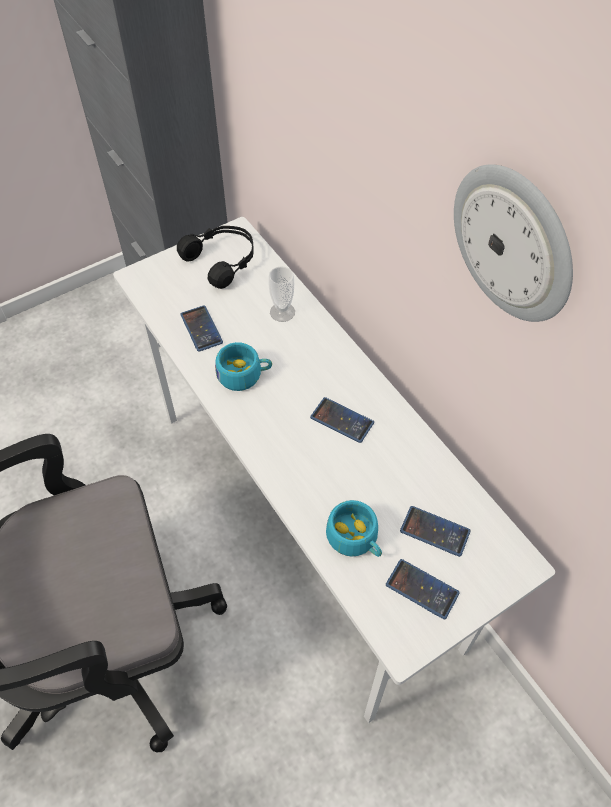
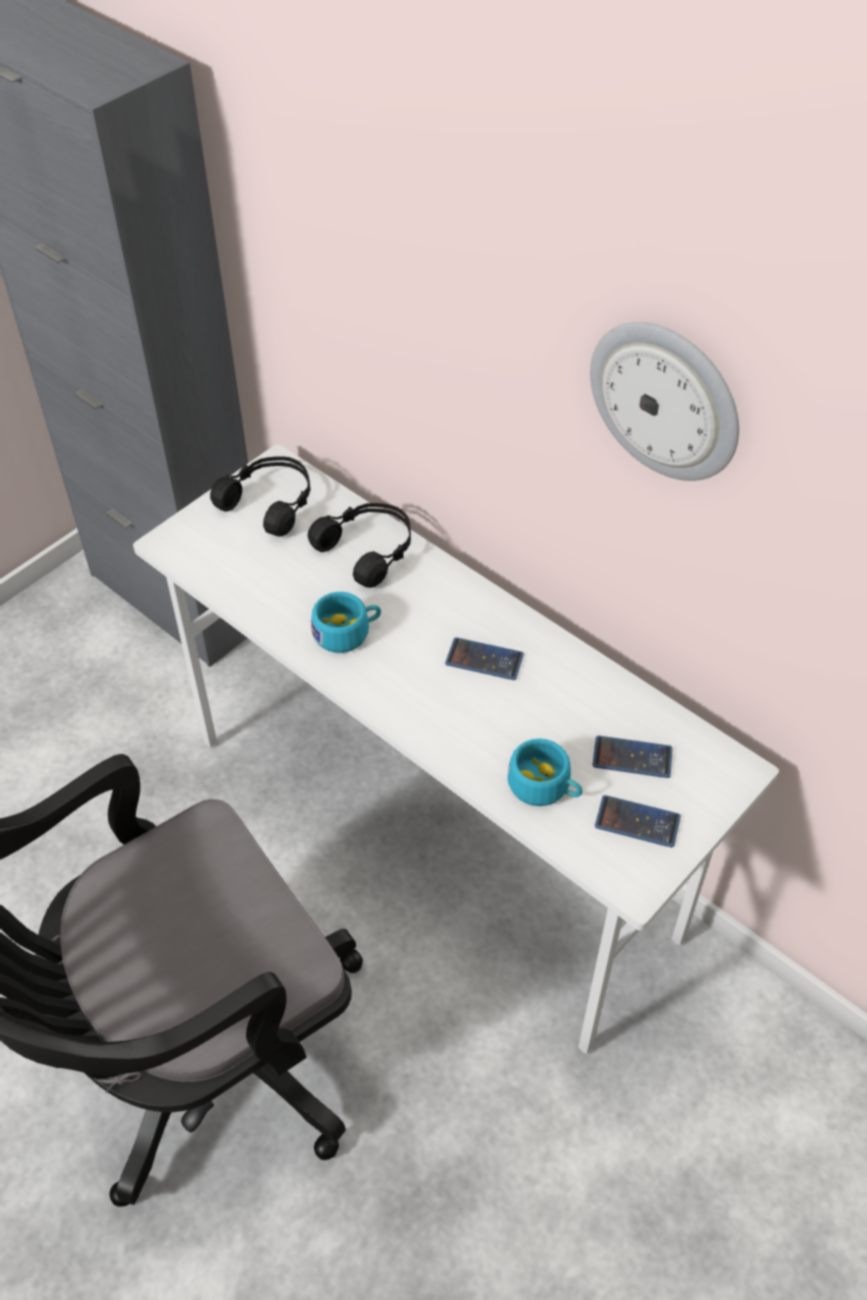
camera: 15 degrees left, 5 degrees down
(201, 329) = (273, 589): phone -> none
(282, 312) = (368, 550): cup -> black headphones

